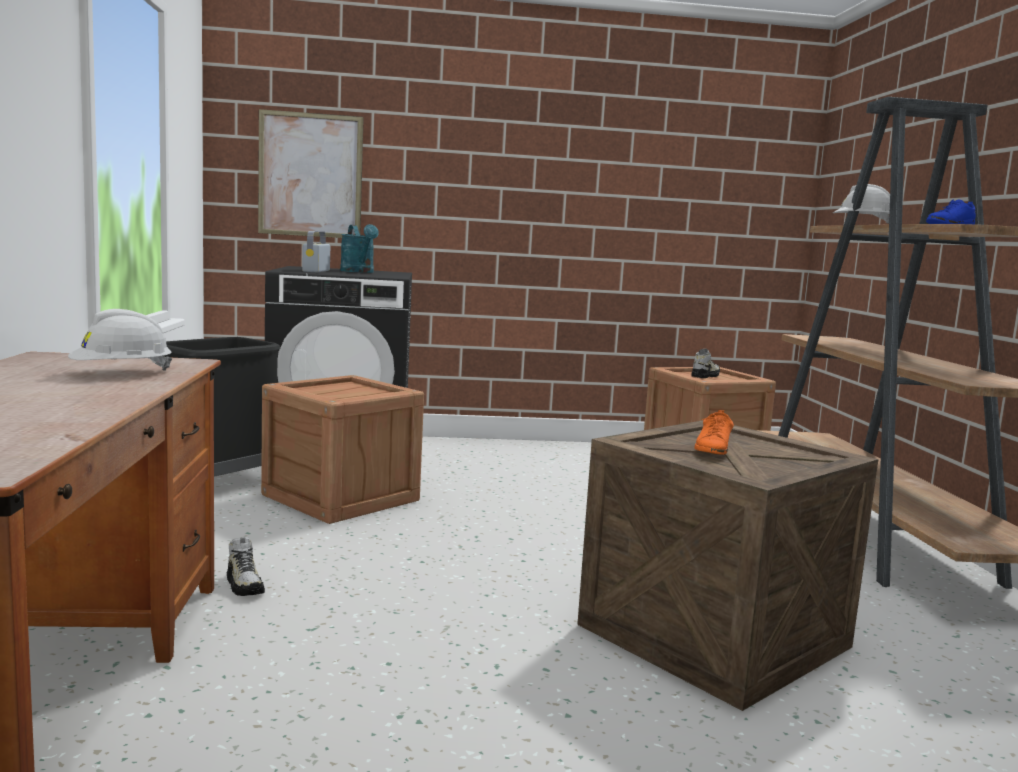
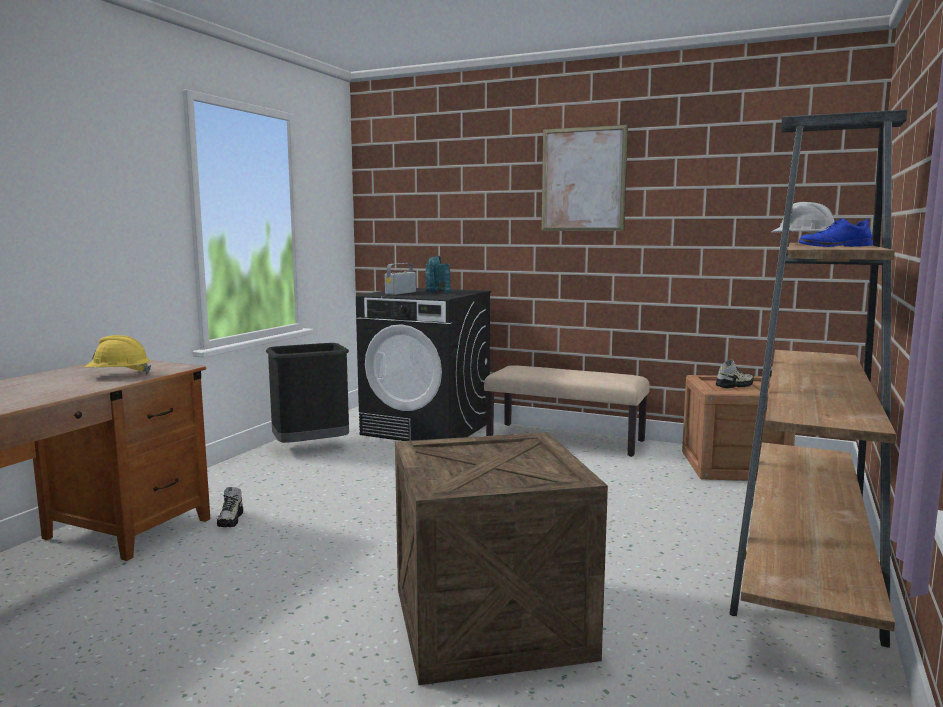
camera: 30 degrees right, 0 degrees up
(121, 373) = (118, 375): white hard hat -> yellow hard hat
(310, 175) = (419, 219): picture -> picture (583, 179)
(341, 498) = (374, 466): crate -> none
(514, 448) = (565, 439): none -> beige bench
(713, 447) = (477, 458): orange shoe -> none

